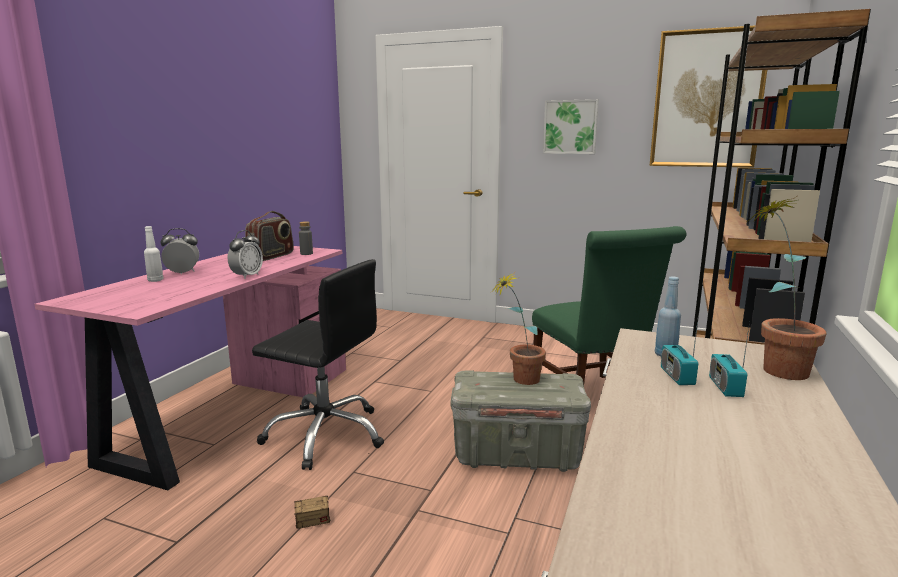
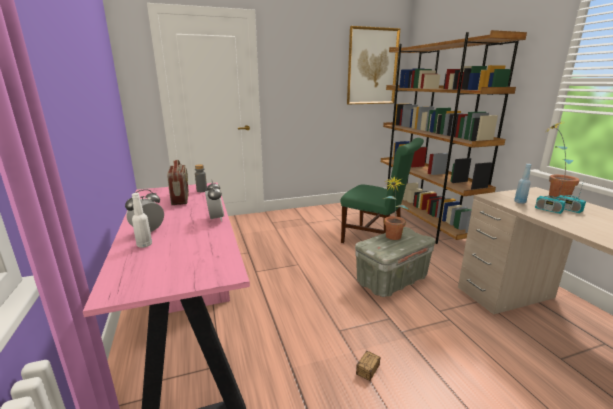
camera: 40 degrees left, 5 degrees up
(325, 434) = (285, 317): black office chair -> none
(570, 127) = (303, 81): picture -> none

